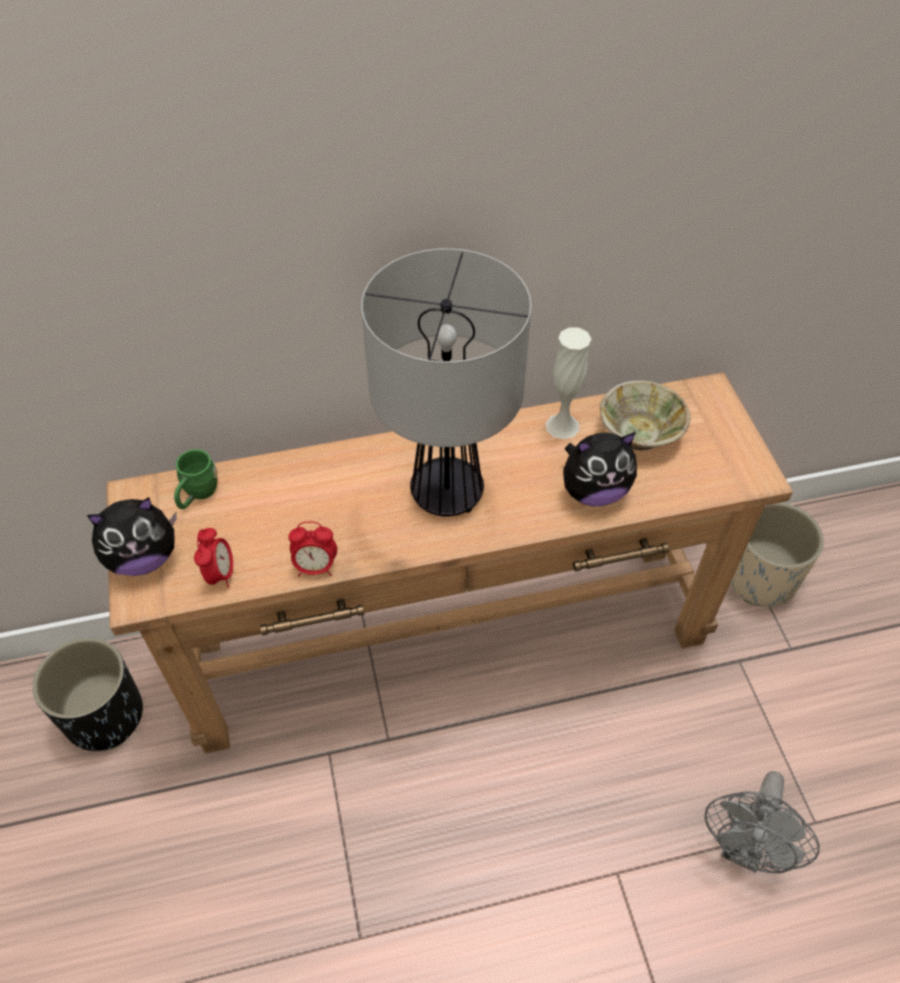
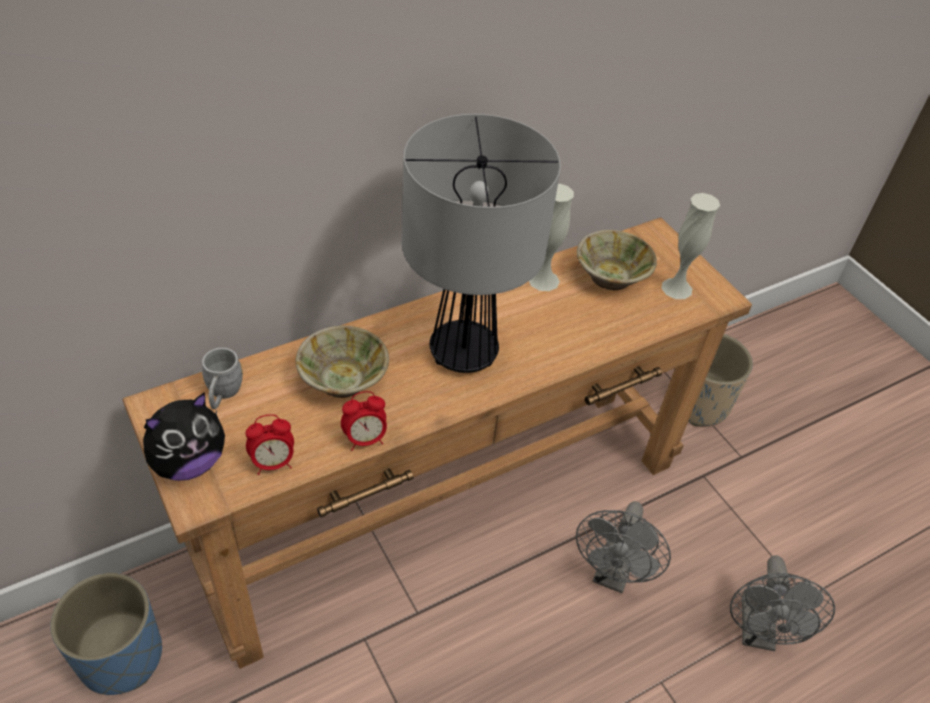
camera: 20 degrees left, 5 degrees down
(105, 716) = (121, 657): black planter -> blue planter
(197, 495) = (222, 394): green mug -> grey mug
(220, 574) = (273, 463): alarm clock -> alarm clock turned 90 degrees clockwise
(317, 499) = (344, 378): none -> beige bowl
(593, 491) = (591, 330): plush toy -> none
(601, 747) = (612, 575): none -> grey fan
(709, 459) = (676, 288): none -> white vase

